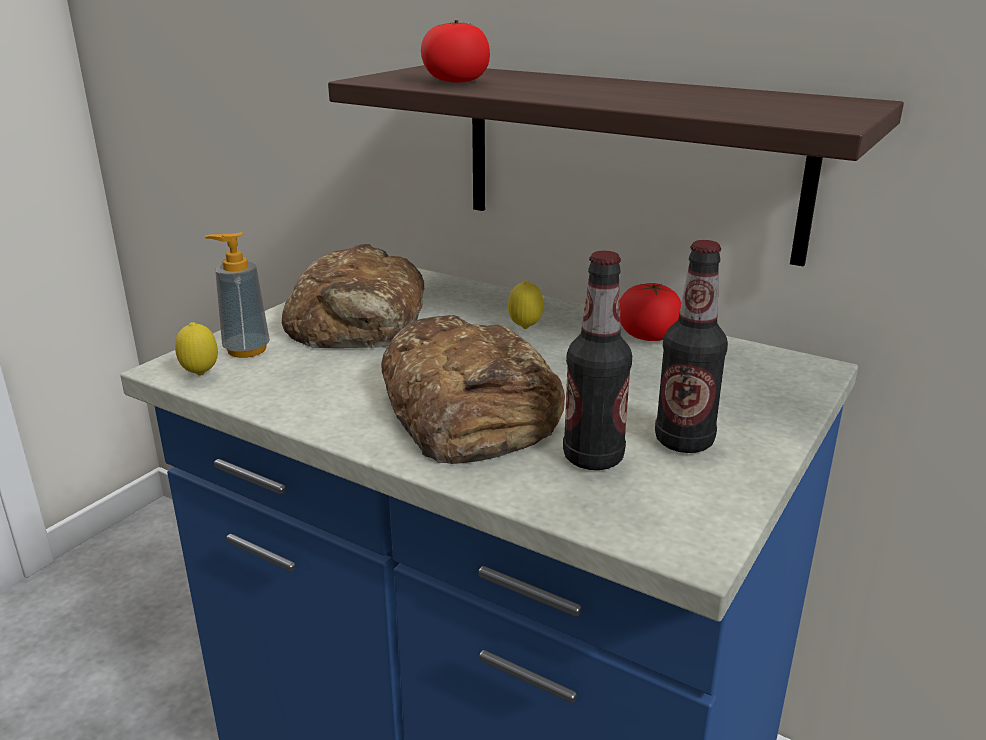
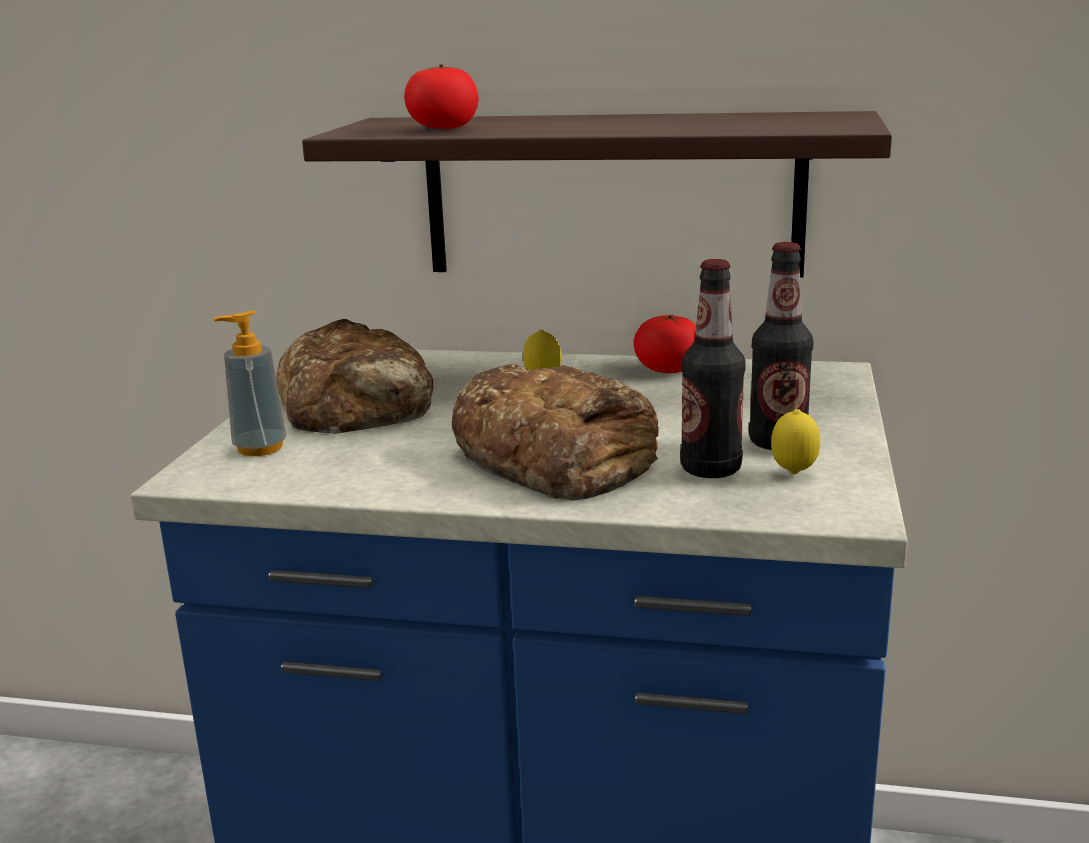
camera: 20 degrees left, 5 degrees down
(200, 375) = (233, 478): lemon -> lemon (794, 474)

